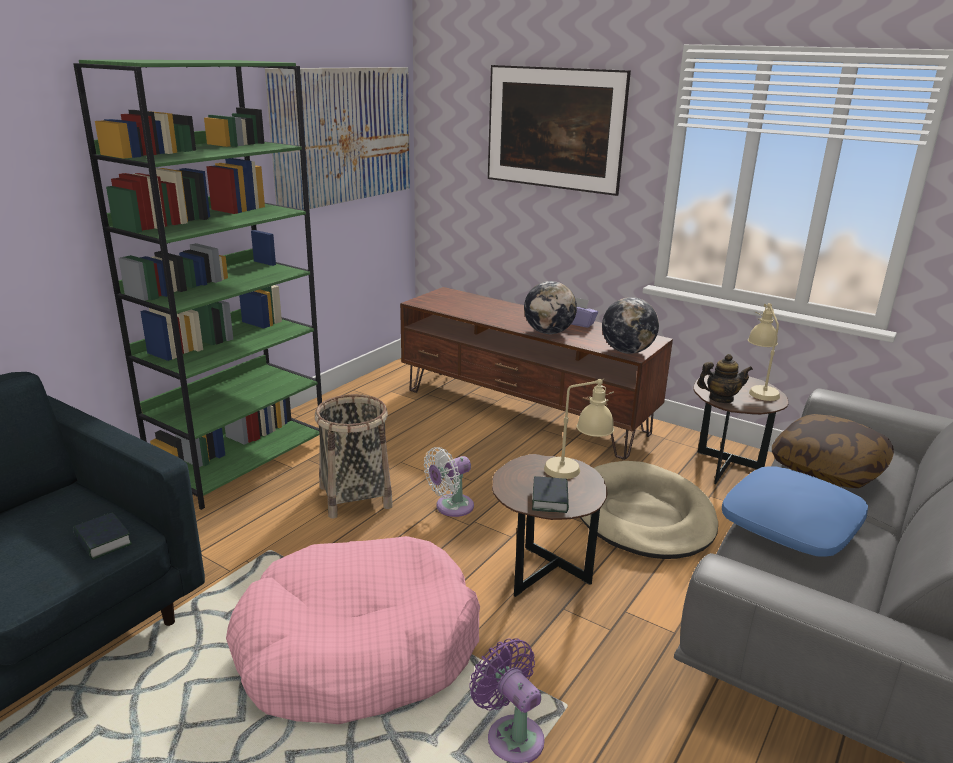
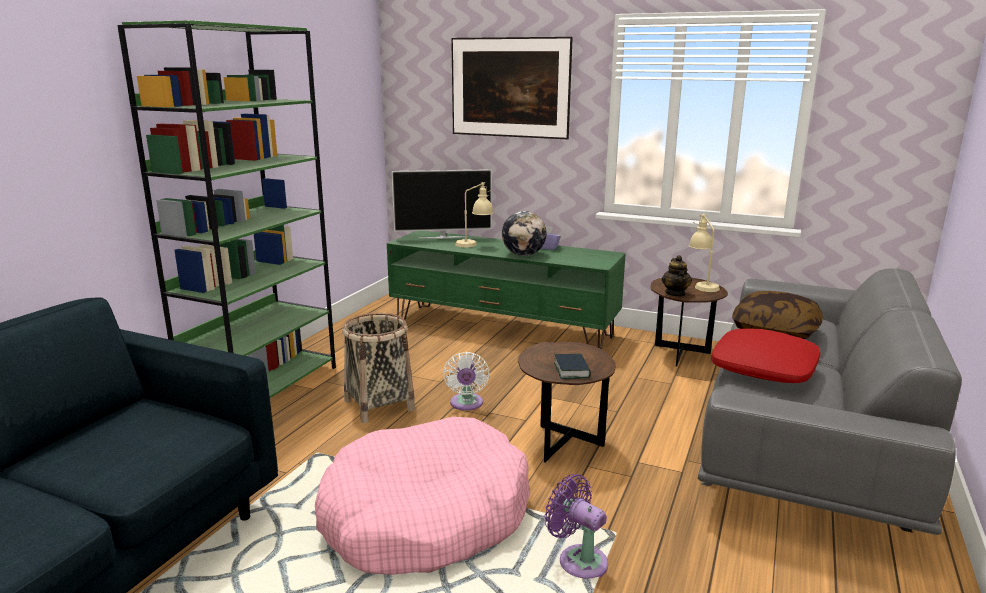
camera: 10 degrees left, 5 degrees down
(103, 541) = (194, 437): book -> none
(344, 136) = (329, 99): picture -> none
(451, 507) = (466, 404): white fan -> white fan turned 45 degrees counterclockwise
(466, 299) = (443, 237): none -> television
(525, 411) = (503, 329): brown tv stand -> green tv stand
(576, 474) = (585, 352): beige table lamp -> beige table lamp (474, 245)
(627, 351) = (593, 263): globe -> none
(643, 515) = (627, 394): beige dog bed -> none
(721, 399) = (675, 293): teapot -> teapot turned 105 degrees clockwise
(791, 524) = (764, 368): blue pillow -> red pillow

